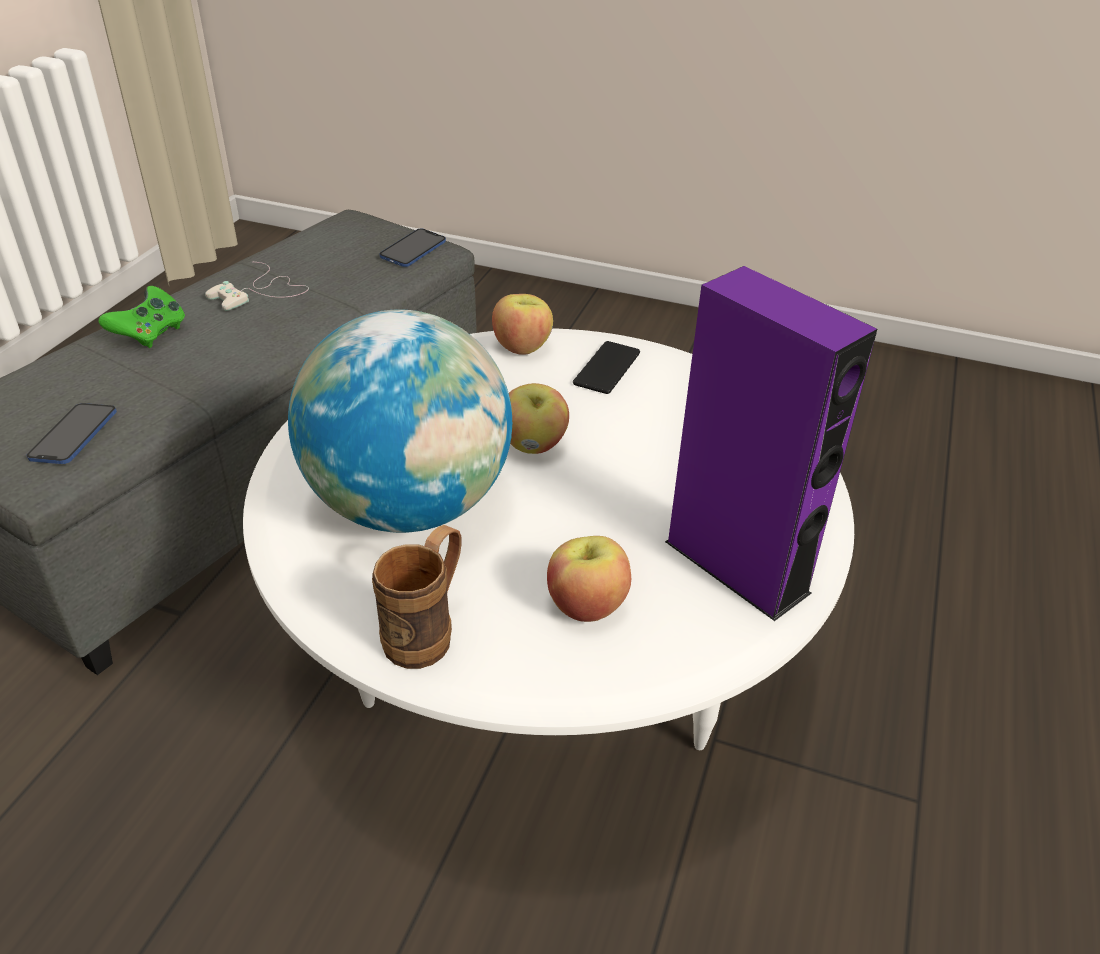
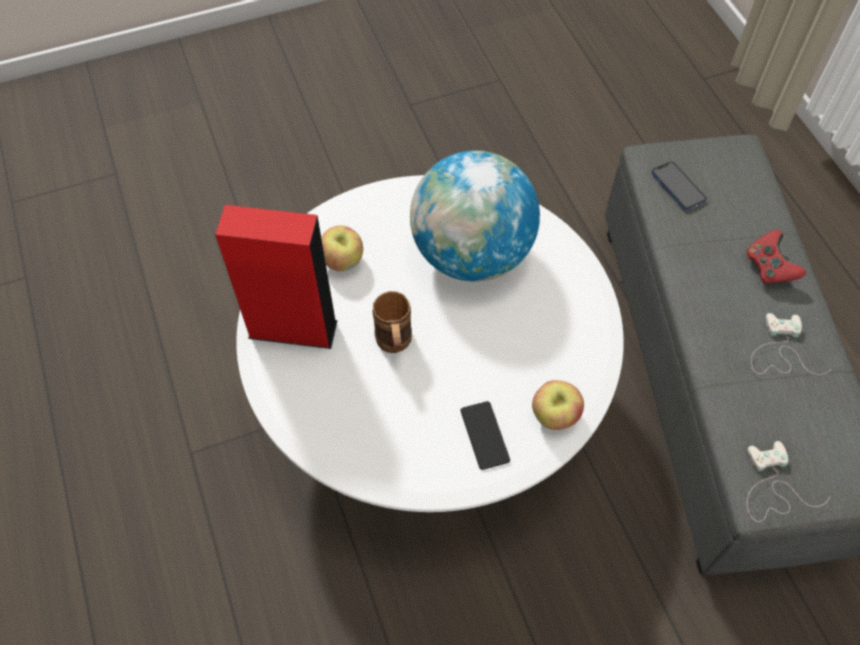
camera: 140 degrees right, 20 degrees up
(150, 334) = (769, 267): green game controller -> red game controller
(413, 250) = (772, 486): phone -> white game controller
(428, 632) = (393, 205): brown mug -> brown mug (394, 346)
(534, 445) = (458, 336): apple -> none
(736, 566) = (292, 329): purple speaker -> red speaker

